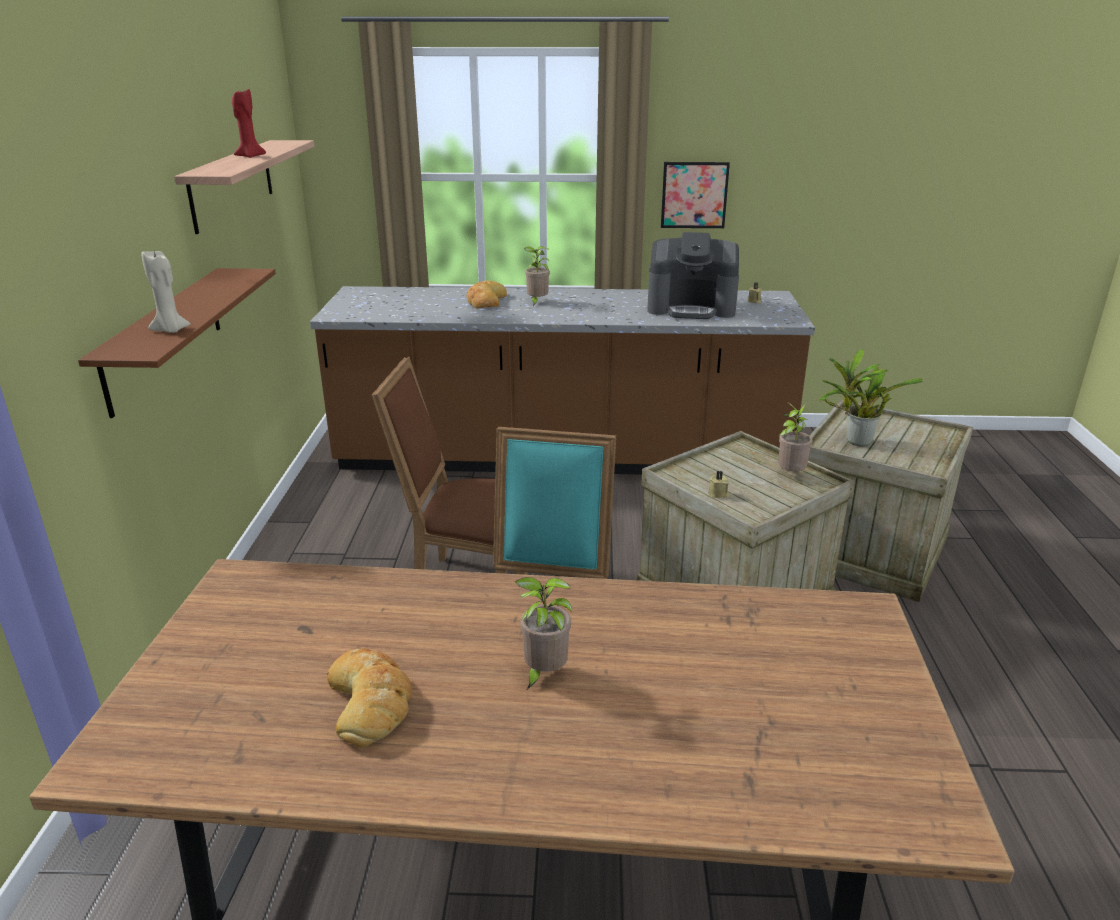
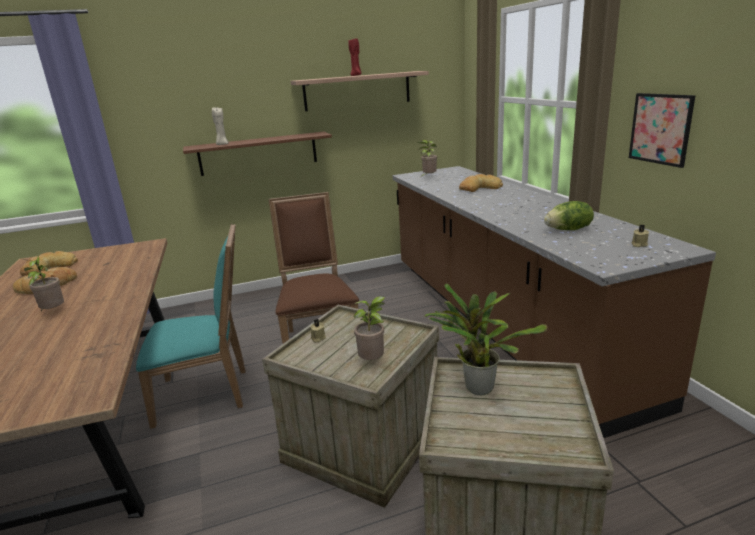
camera: 70 degrees right, 5 degrees down
(228, 715) = (49, 268): none -> bread
(536, 302) = (498, 196): potted plant -> potted plant (428, 177)
(691, 308) = (569, 230): coffee machine -> lettuce

